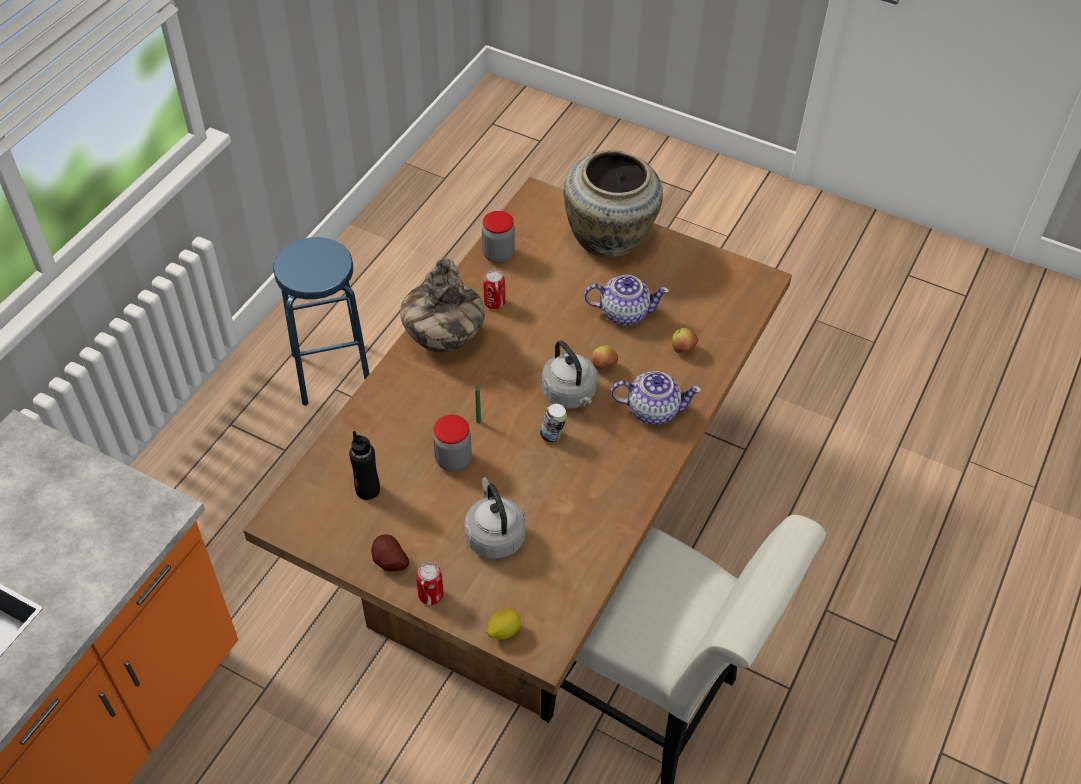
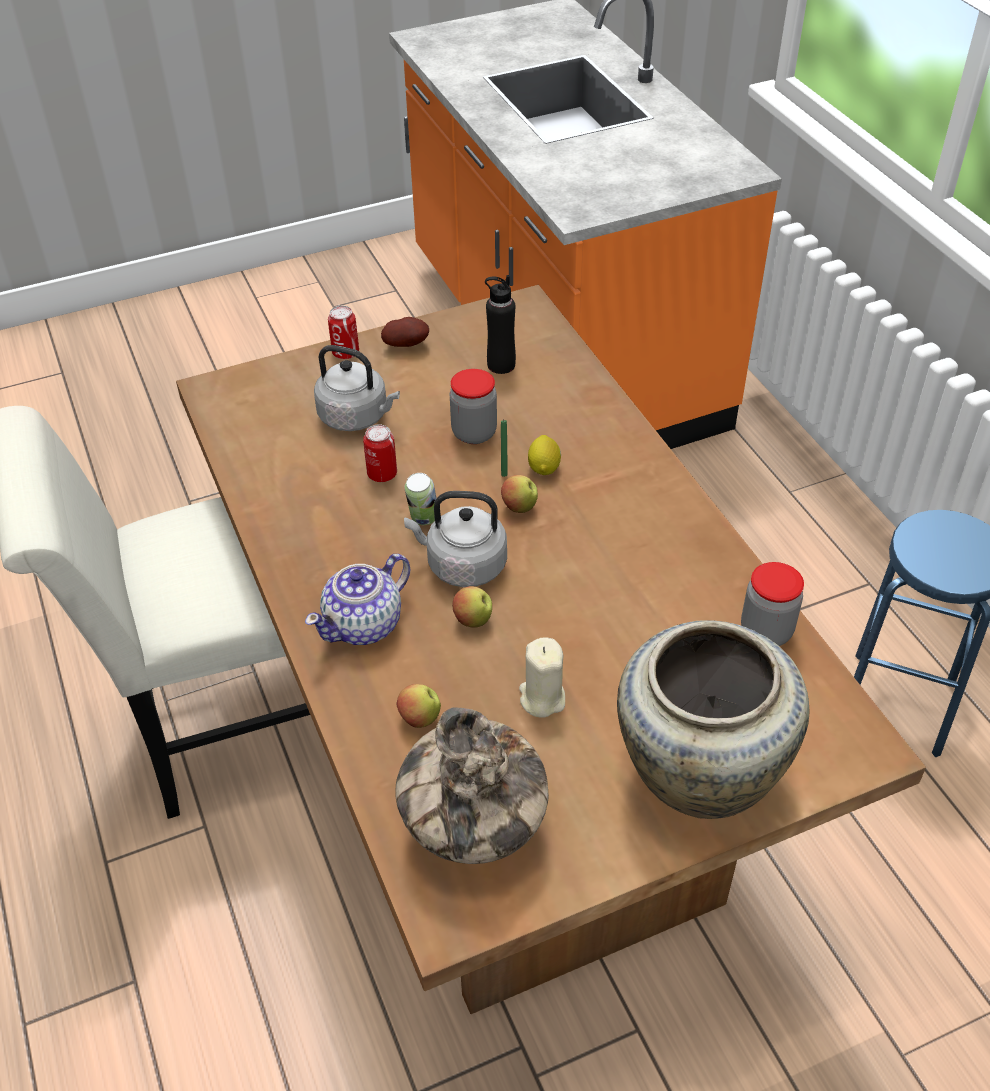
camera: 130 degrees right, 5 degrees down
(443, 339) = (653, 506): vase -> vase (473, 826)
(494, 303) = (675, 580): can -> can (382, 474)
(500, 397) = (519, 507): none -> apple
(503, 631) = (259, 376): lemon -> lemon (544, 467)
(623, 312) = (542, 698): teapot -> beige candle

